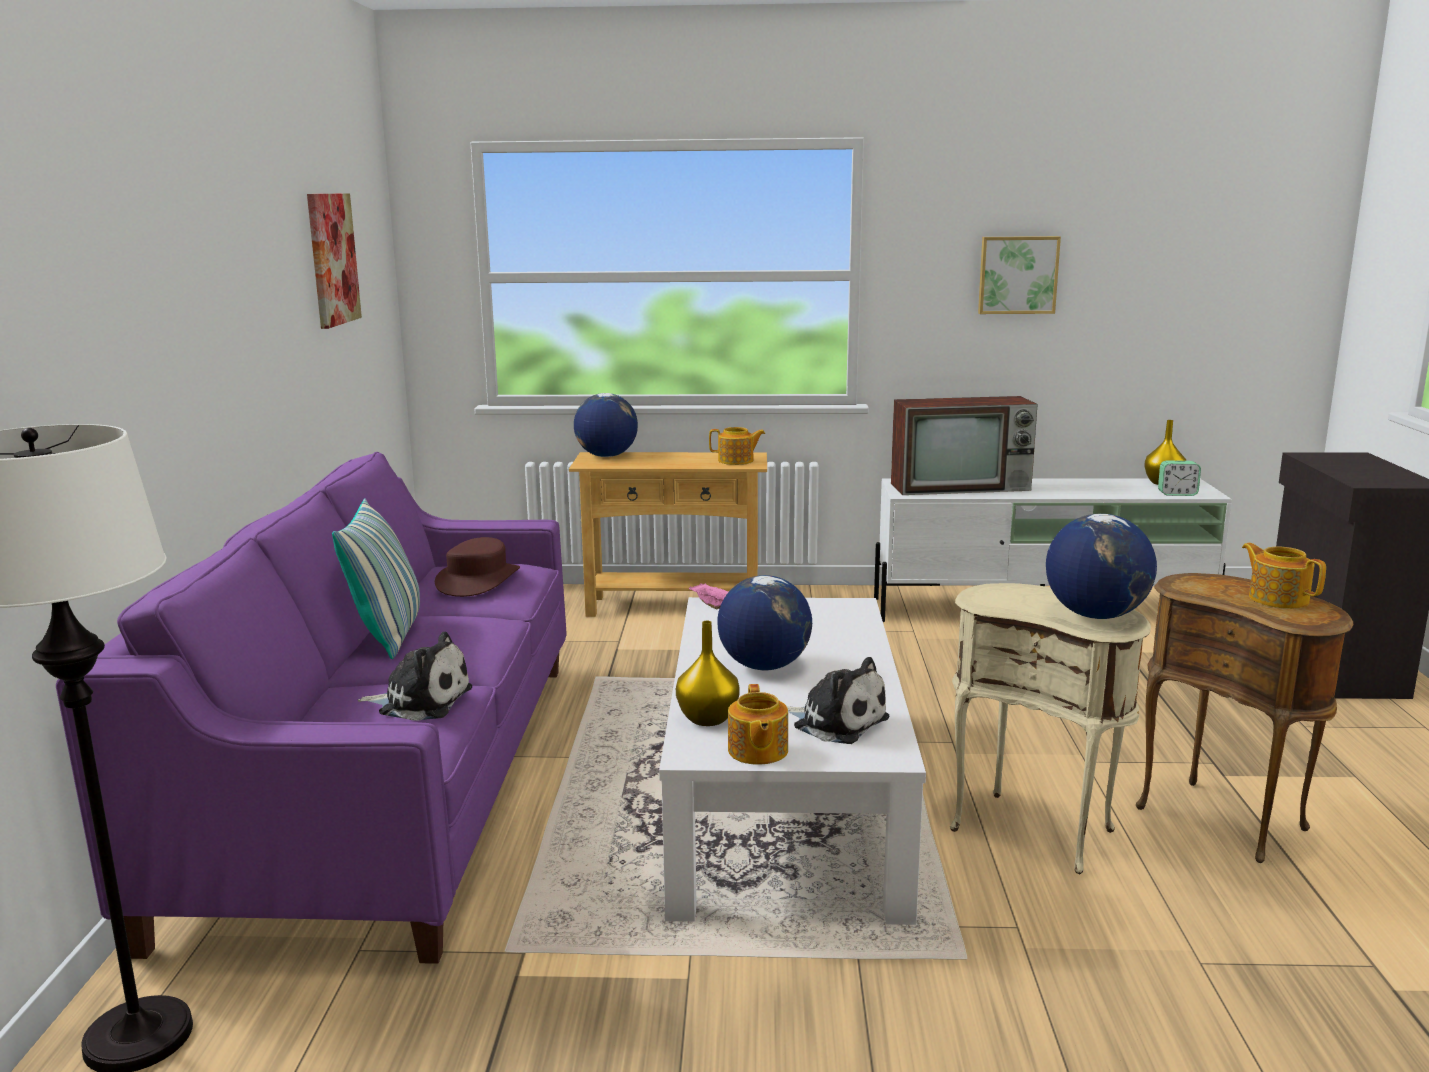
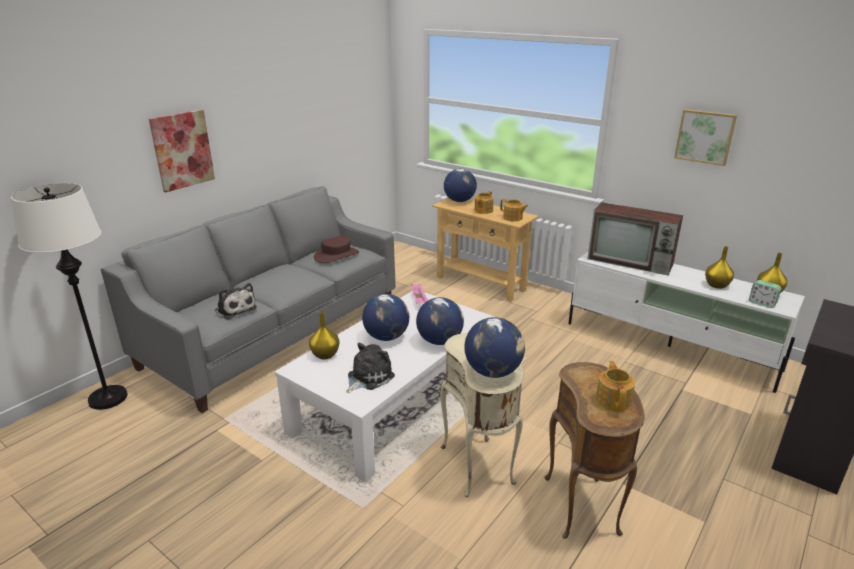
camera: 35 degrees right, 10 degrees up
(332, 259) = (328, 92): picture -> picture (182, 150)
(388, 634) = (271, 273): pillow -> none
(393, 782) = (275, 333): purple sofa -> grey sofa
(757, 751) = (317, 378): teapot -> teapot (483, 210)
(836, 722) = (368, 377): plush toy -> plush toy turned 120 degrees counterclockwise
(855, 646) = (439, 341): none -> globe
(1101, 488) = (717, 285): none -> yellow vase

